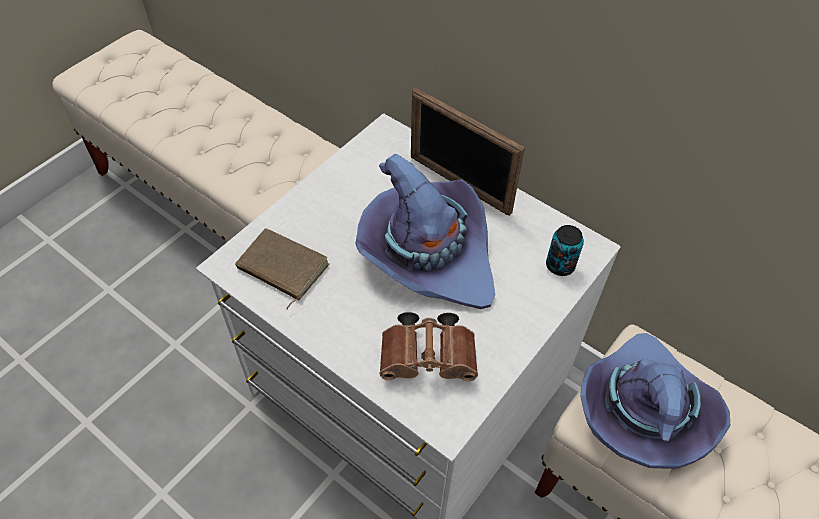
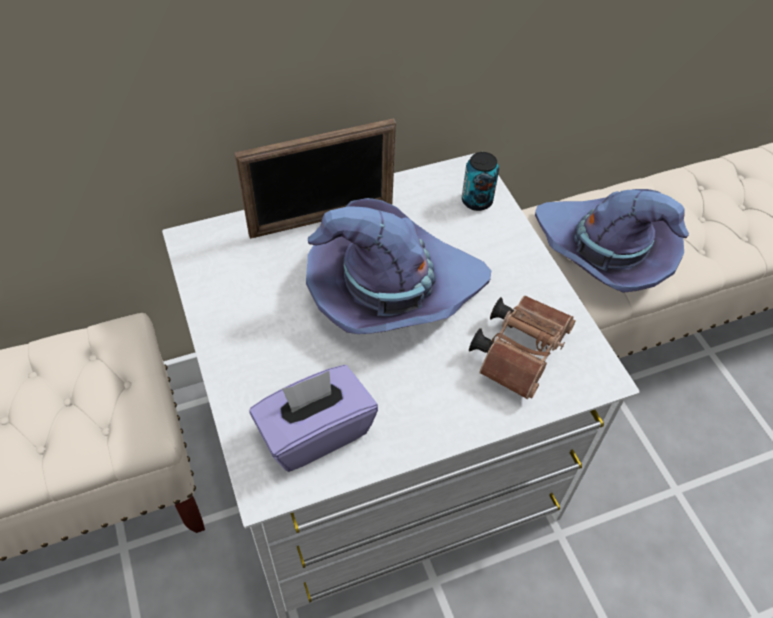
camera: 60 degrees left, 0 degrees up
(281, 269) = (315, 432): brown book -> purple tissue box

